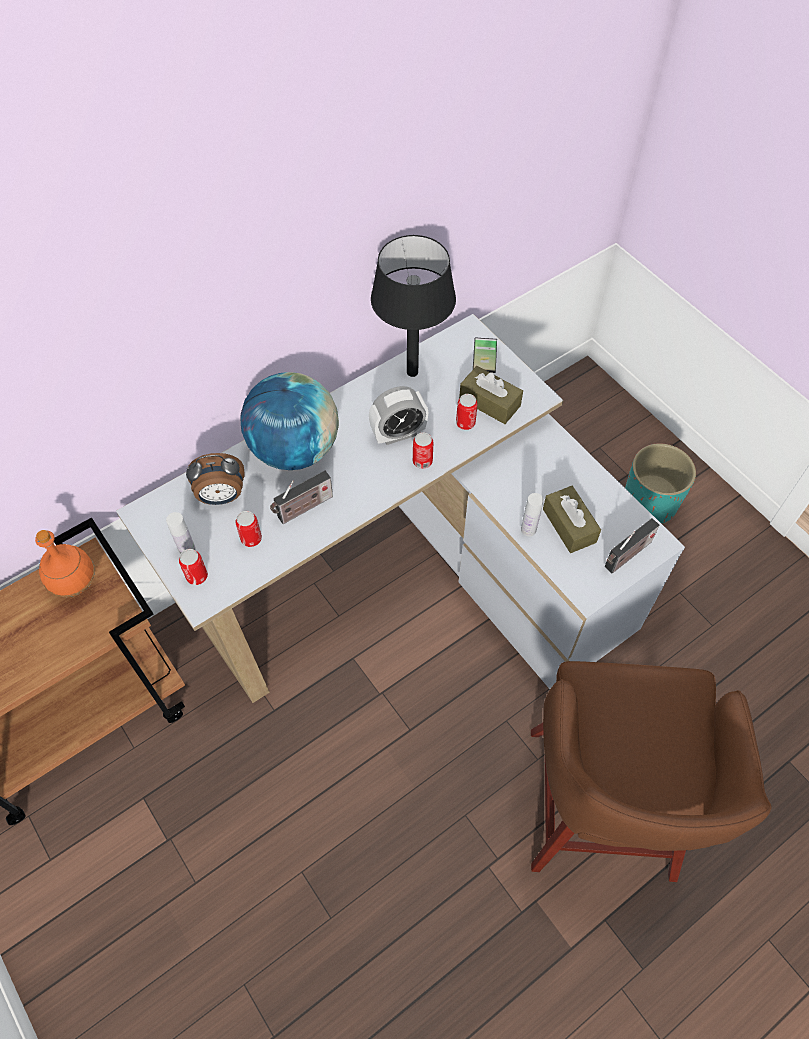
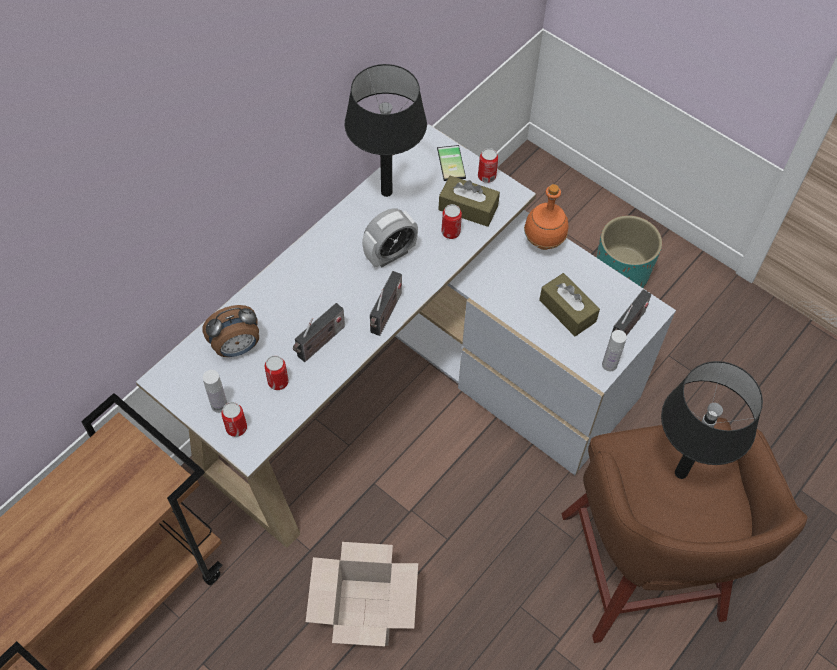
camera: 15 degrees left, 0 degrees up
(76, 584) = (115, 461): orange bottle -> orange bottle (543, 241)
(294, 450) = (294, 289): globe -> none
(309, 782) = (363, 610): none -> cardboard box
(377, 493) = (385, 315): none -> radio
(422, 461) = (420, 276): can -> can (486, 176)
(528, 529) = (531, 322): white bottle -> white bottle (609, 364)
(646, 721) = (680, 473): none -> black table lamp

